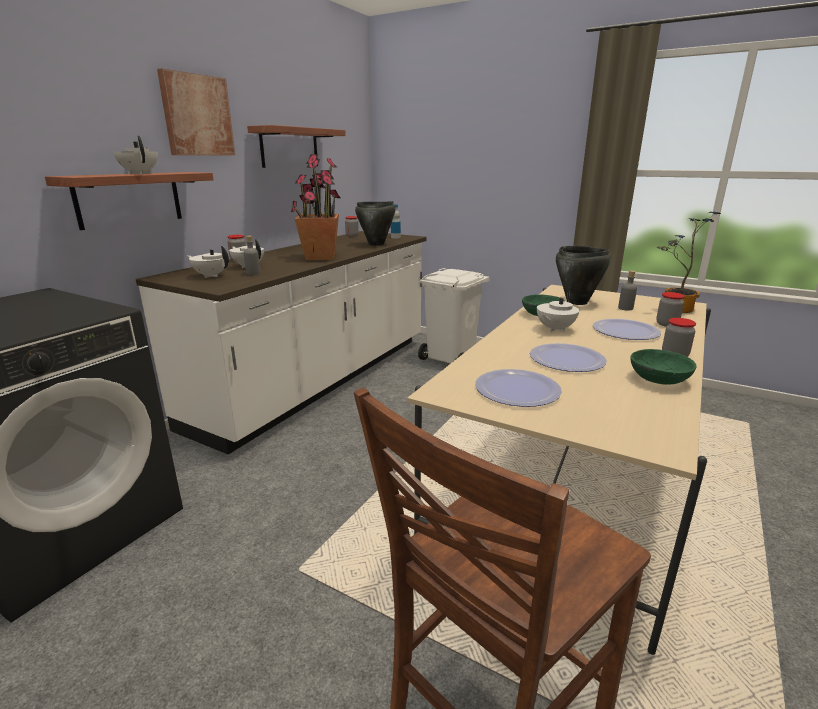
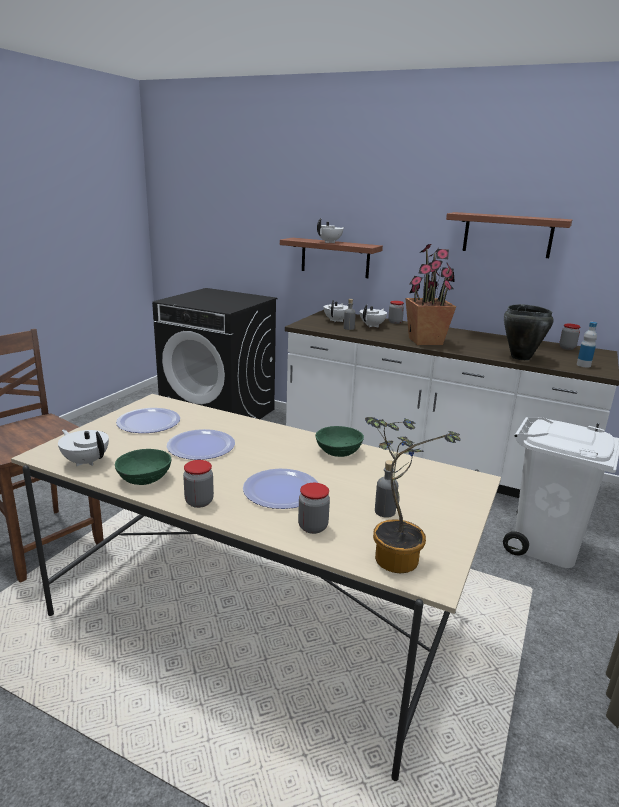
camera: 85 degrees right, 0 degrees up
(197, 115) = (403, 203): picture -> none
(554, 329) = (286, 452): white teapot -> white teapot (86, 461)
(577, 302) = (402, 480): black cooking pot -> none

